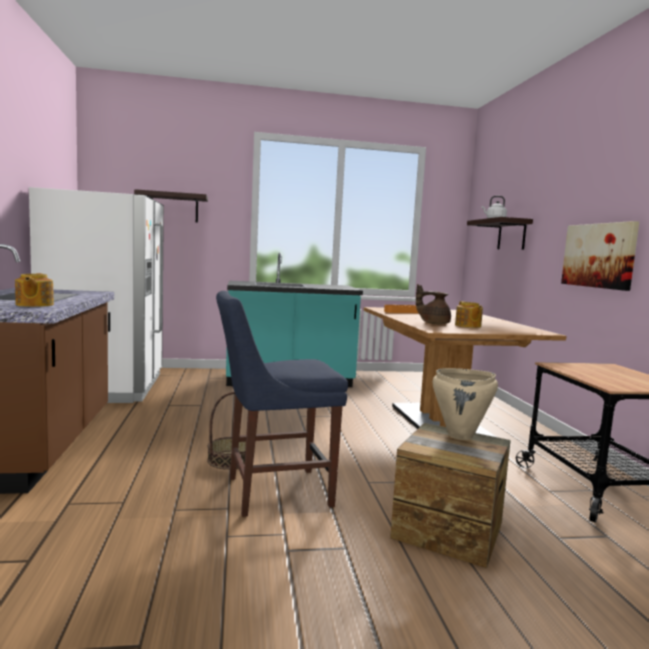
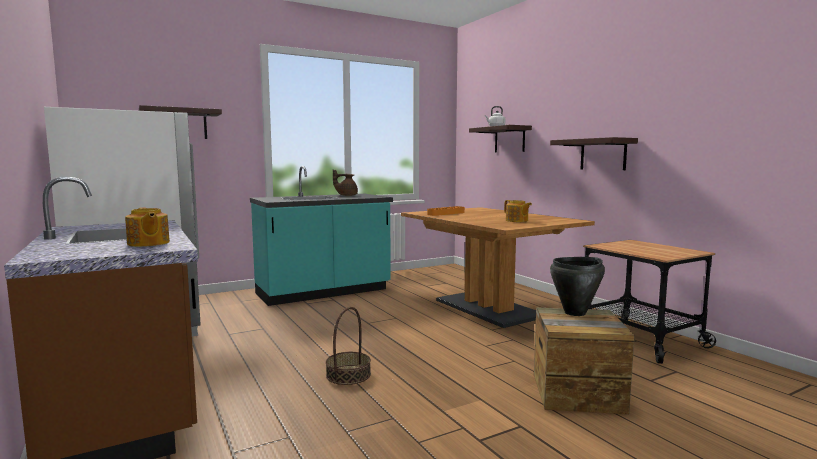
camera: 20 degrees left, 0 degrees up
(273, 491) = (416, 394): blue chair -> none
(433, 323) = (489, 221): brown teapot -> brown teapot (346, 195)
(460, 436) = (575, 313): beige cooking pot -> black cooking pot
(599, 255) = (603, 154): picture -> shelf

